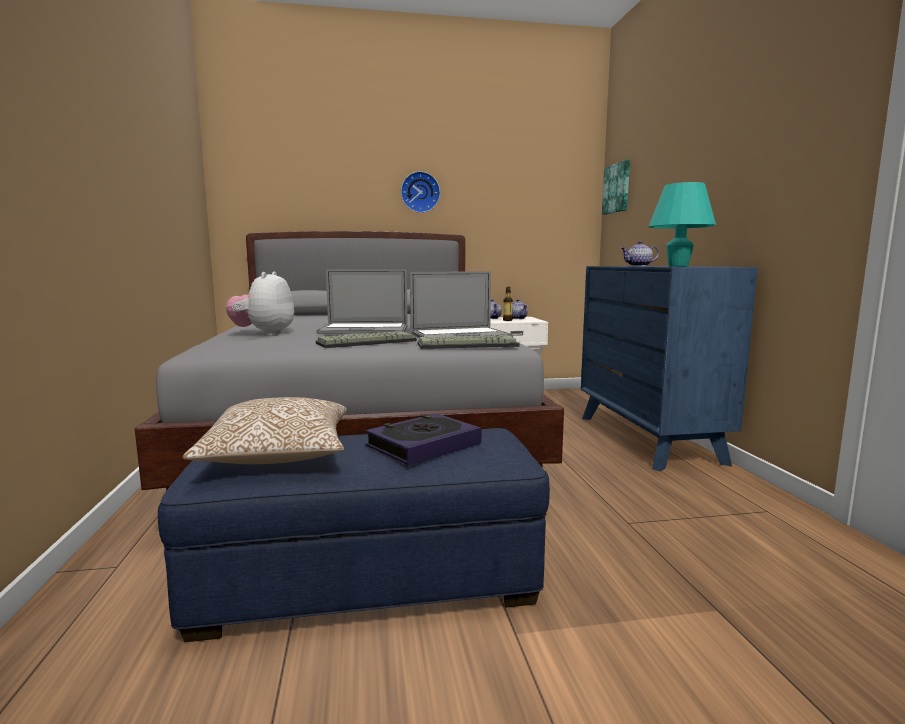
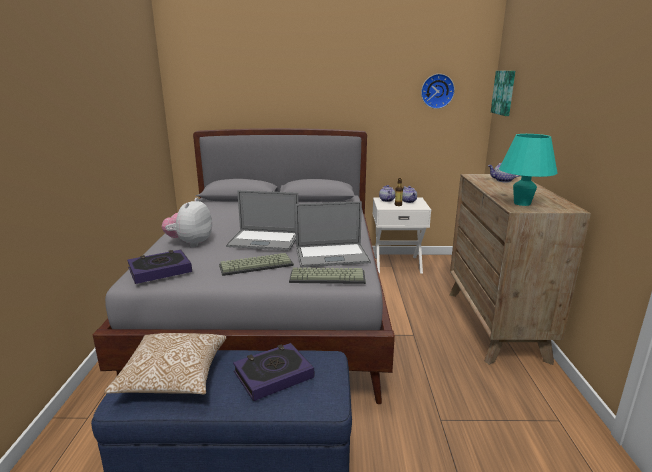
camera: 10 degrees right, 10 degrees up
(234, 345) = (160, 270): none -> book
(420, 192) = (331, 94): wall clock -> wall clock (437, 91)
(647, 438) = (495, 324): blue dresser -> brown dresser

